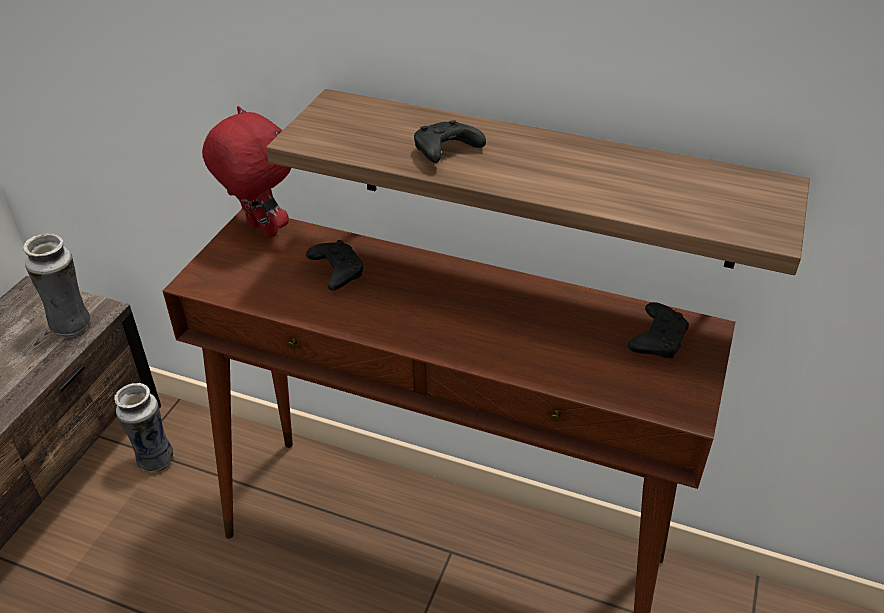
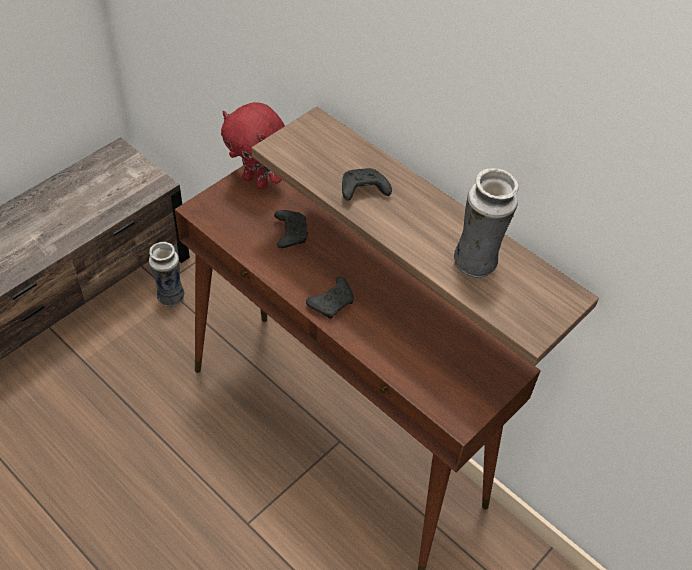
camera: 20 degrees right, 10 degrees up
(72, 326) = (136, 189): vase -> vase (476, 264)
(260, 230) = (256, 181): red plush toy -> red plush toy turned 150 degrees clockwise
(657, 339) = (475, 363): black game controller -> black game controller (332, 303)

